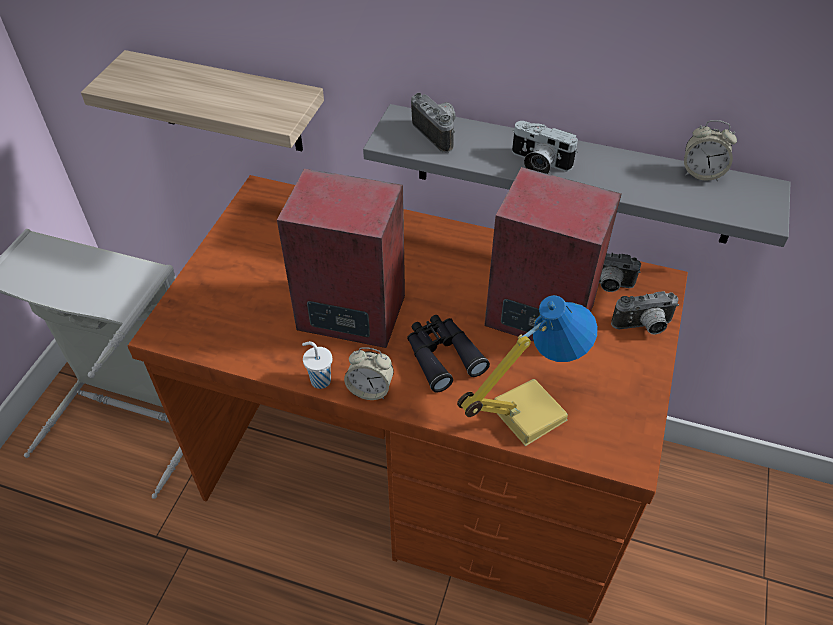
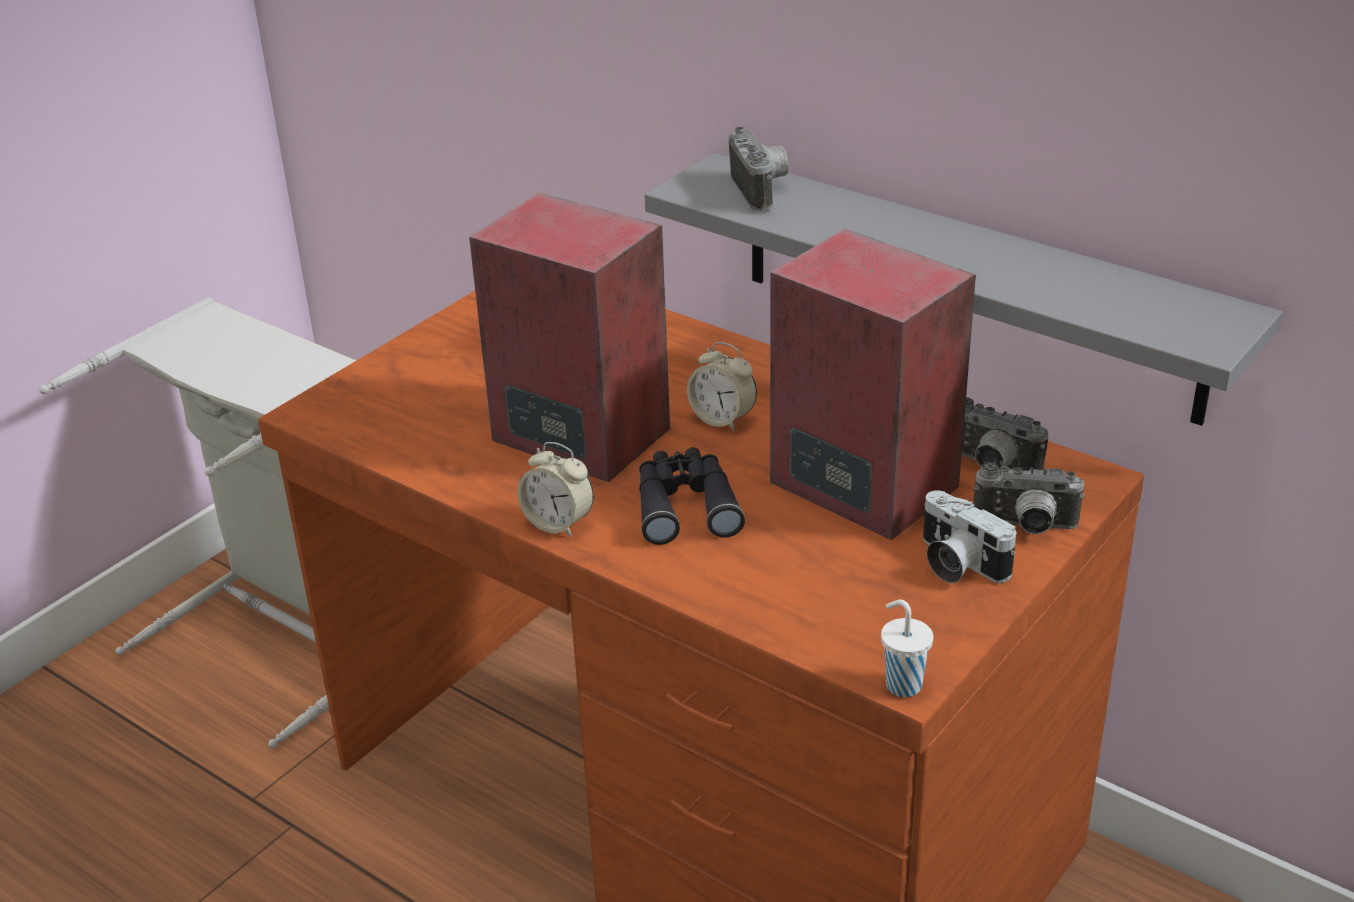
camera: 20 degrees right, 15 degrees down
(228, 103) = (509, 144): shelf -> none
(319, 380) = (493, 500): white cup -> white cup (902, 684)
(526, 412) = (775, 592): table lamp -> none
(538, 164) = (887, 240): camera -> camera (956, 563)
(701, 173) = (1138, 282): alarm clock -> alarm clock (722, 419)

